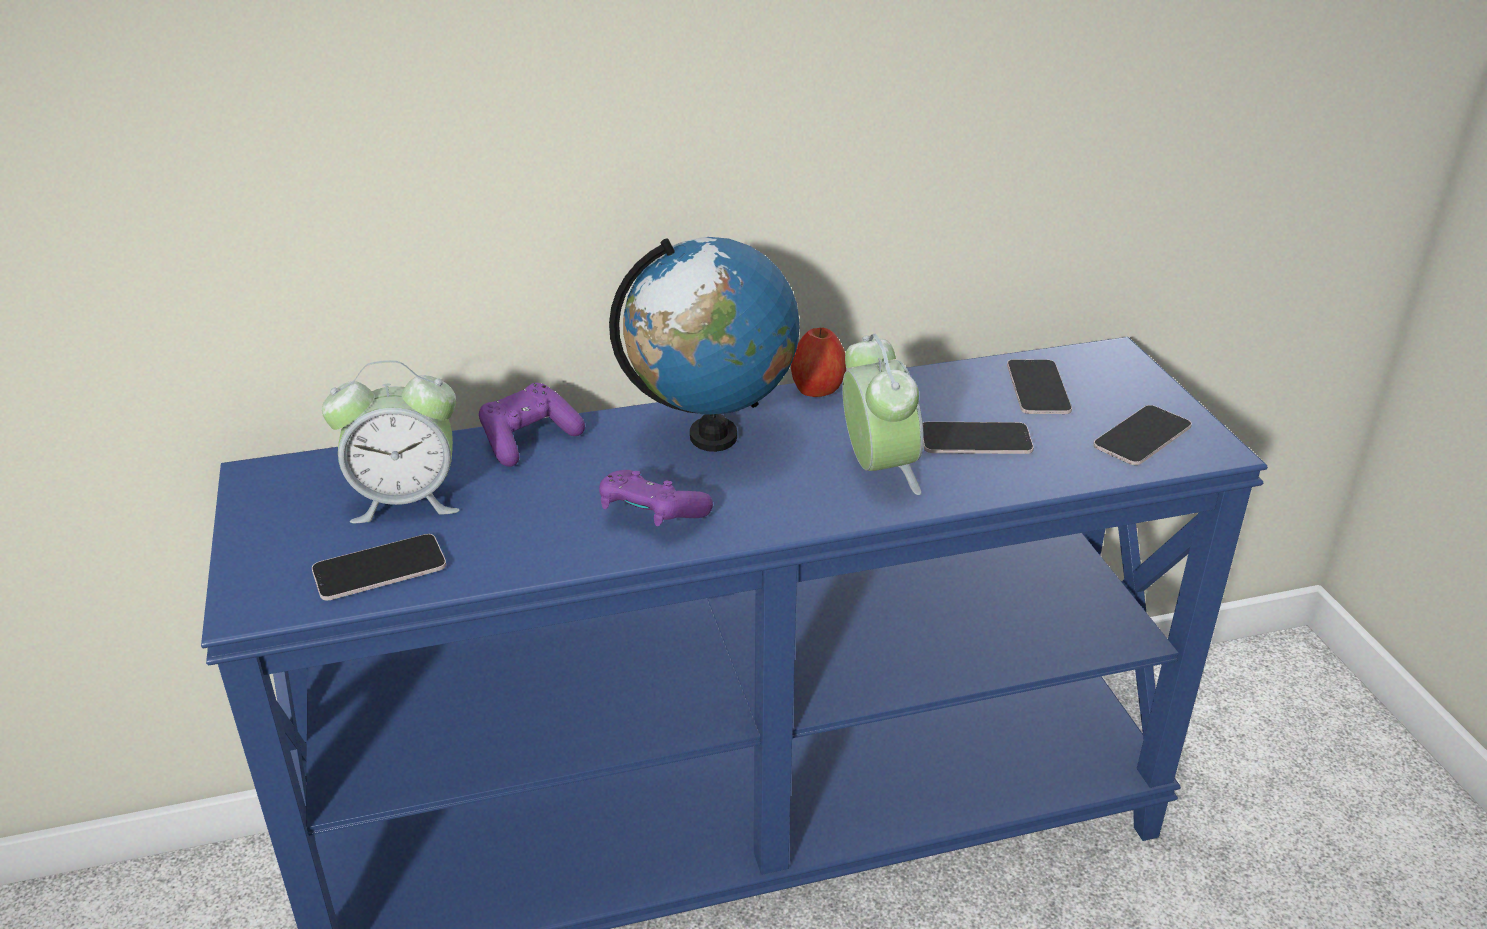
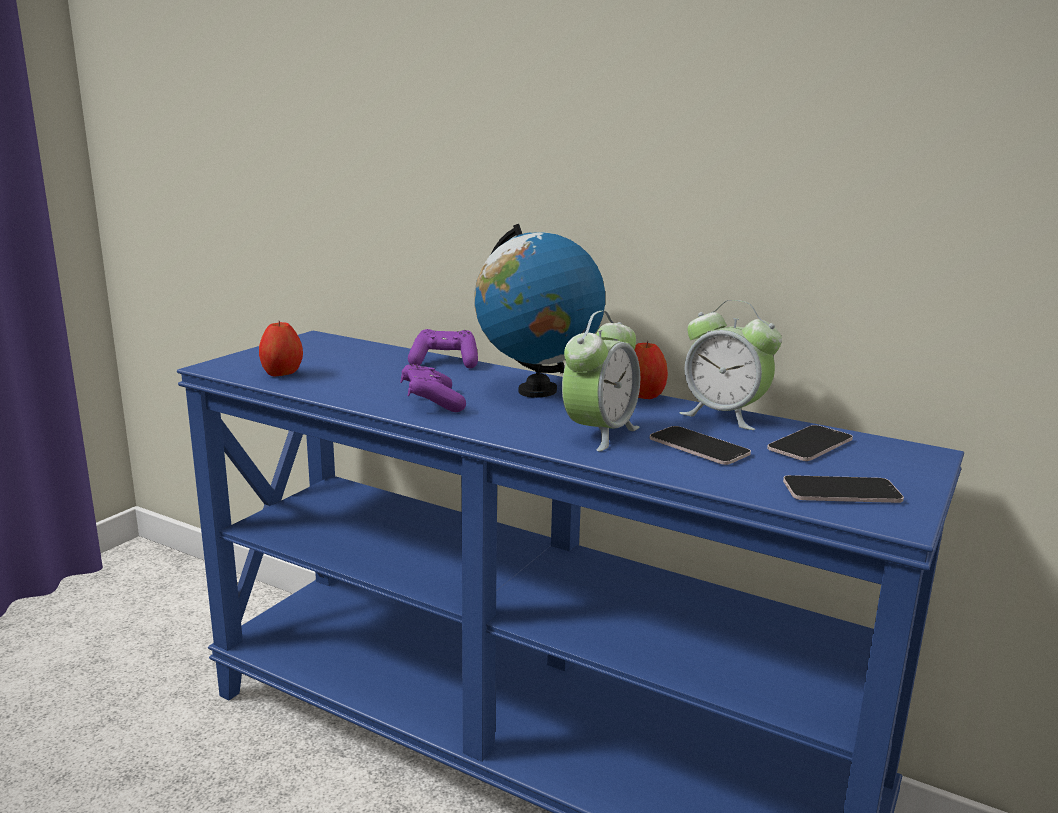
camera: 45 degrees right, 15 degrees down
(379, 569) = (282, 374): phone -> apple
(406, 500) = (345, 361): alarm clock -> alarm clock (724, 415)

